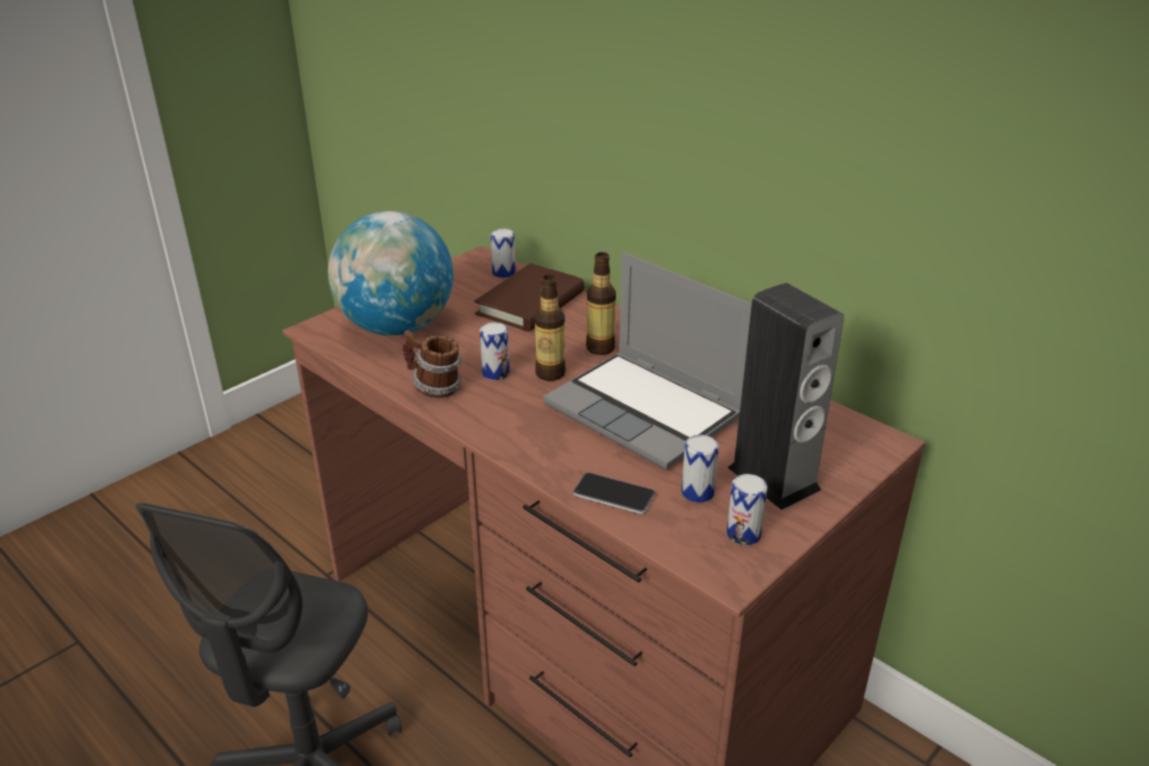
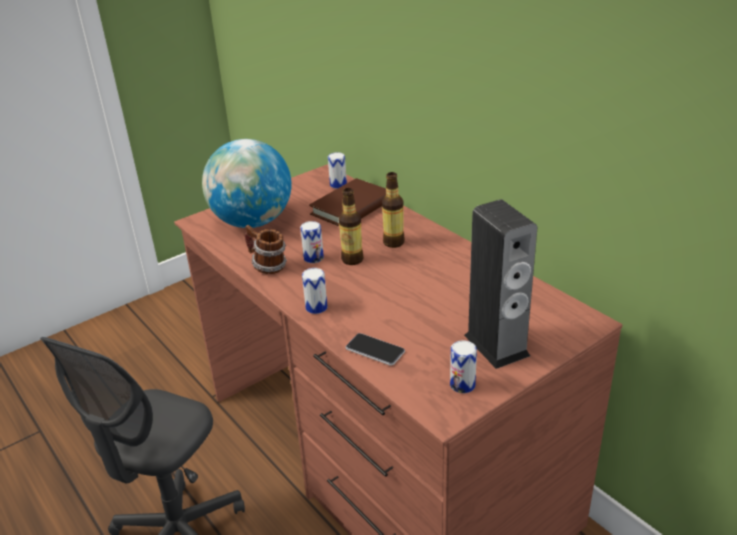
camera: 10 degrees right, 0 degrees up
(646, 411) = (415, 291): laptop -> none
(697, 492) = (436, 352): can -> can (316, 307)

